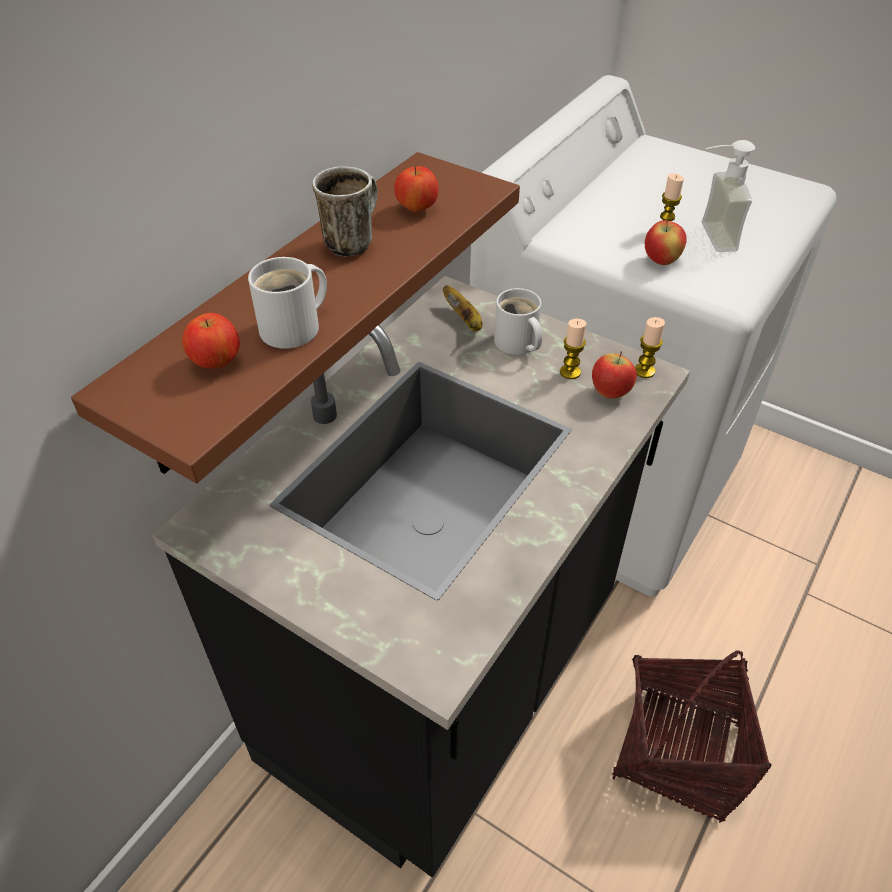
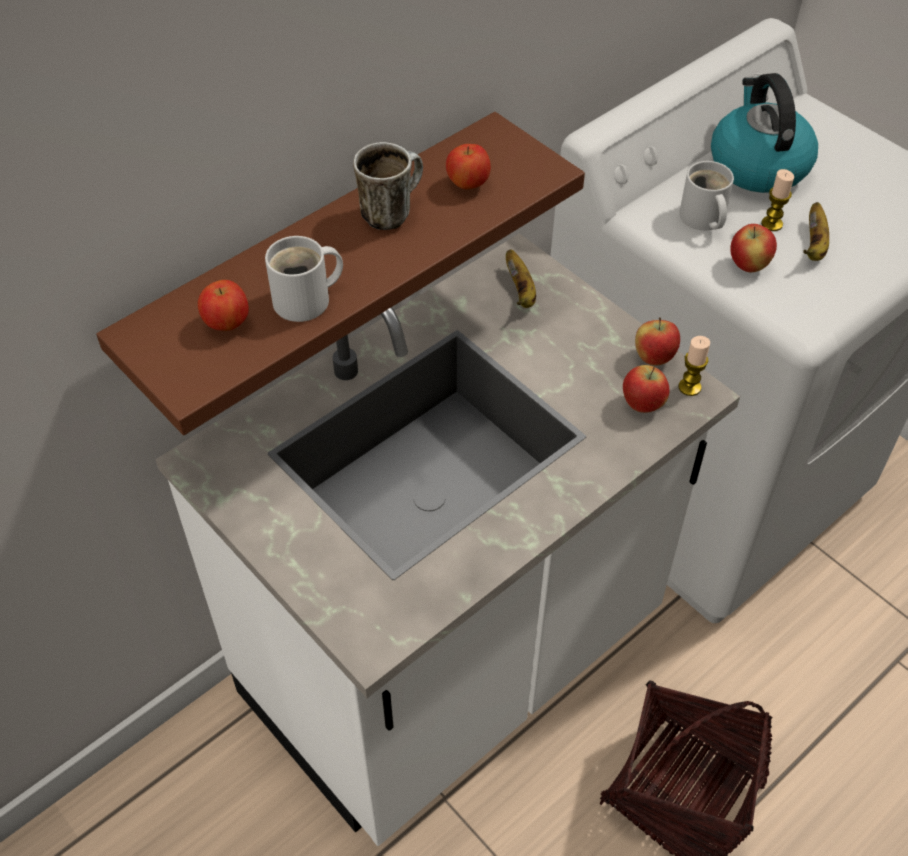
camera: 15 degrees right, 5 degrees up
(446, 684) = (454, 663): black counter -> white counter
(517, 344) = (566, 329): white mug -> white mug (702, 219)
(570, 372) = (610, 372): candle -> none
(603, 353) = (654, 358): none -> apple
(633, 186) = (757, 165): none -> kettle
(707, 238) = (814, 245): soap dispenser -> banana

